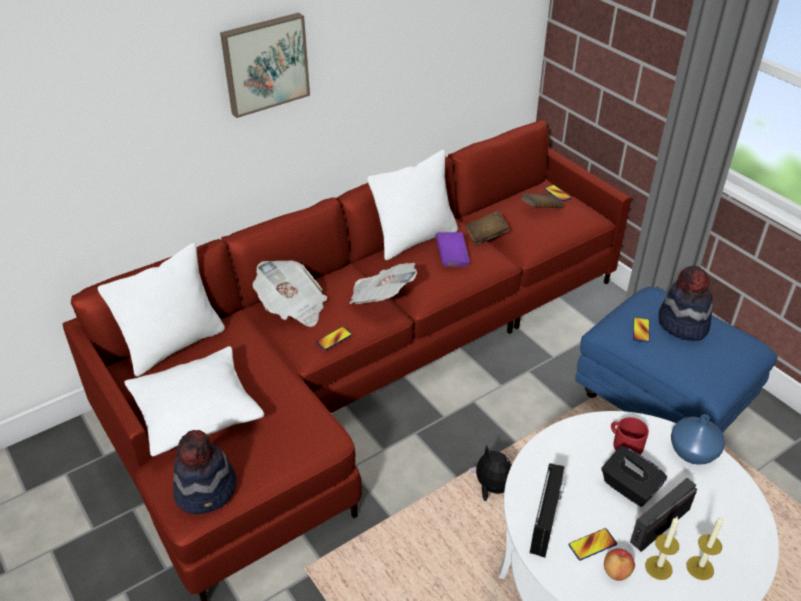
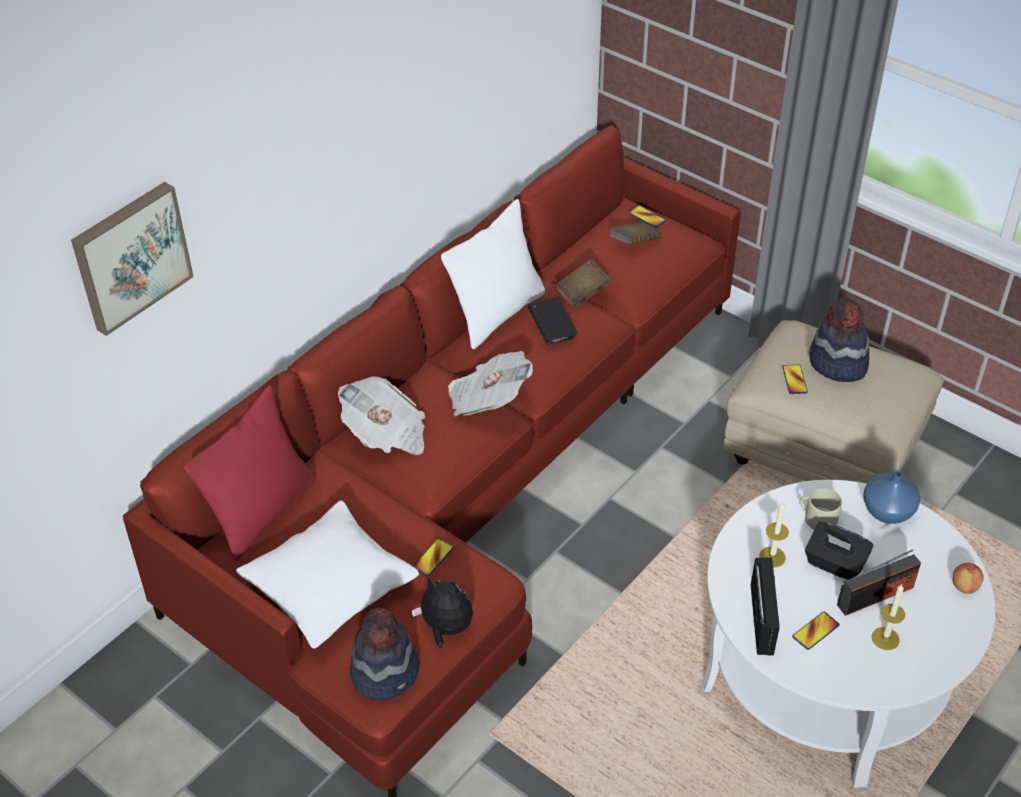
camera: 15 degrees left, 5 degrees up
(174, 345) = (261, 512): white pillow -> red pillow
(264, 63) = (315, 151): picture -> picture (130, 256)
(334, 339) = (452, 464): phone -> phone (433, 558)
(452, 257) = (552, 330): purple book -> black book
(491, 488) = (664, 595): plush toy -> plush toy (445, 628)
(616, 572) = (846, 652): apple -> apple (964, 586)
(624, 443) = (816, 517): red mug -> beige mug
(660, 525) = (875, 596): radio -> radio turned 150 degrees counterclockwise
(662, 405) = (824, 456): blue ottoman -> beige ottoman
(700, 568) = (924, 629): candle -> candle (772, 557)

